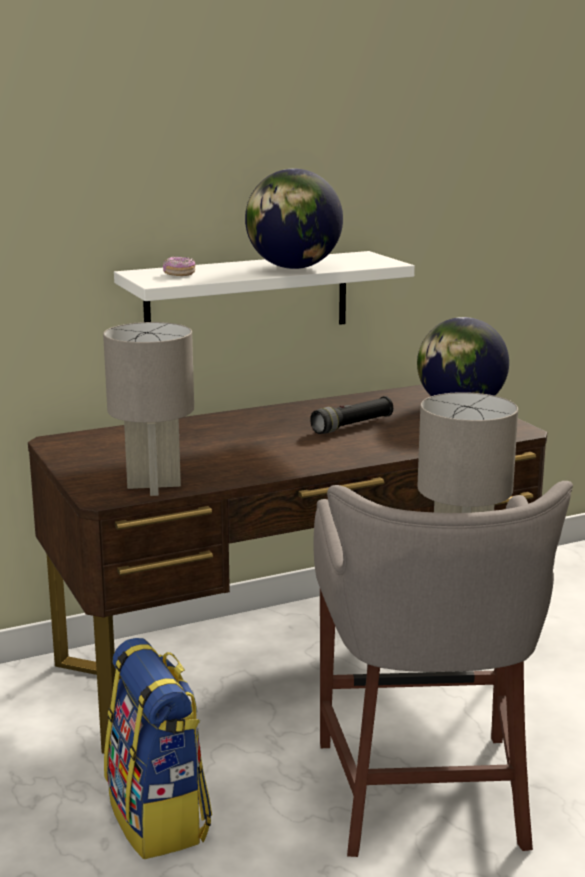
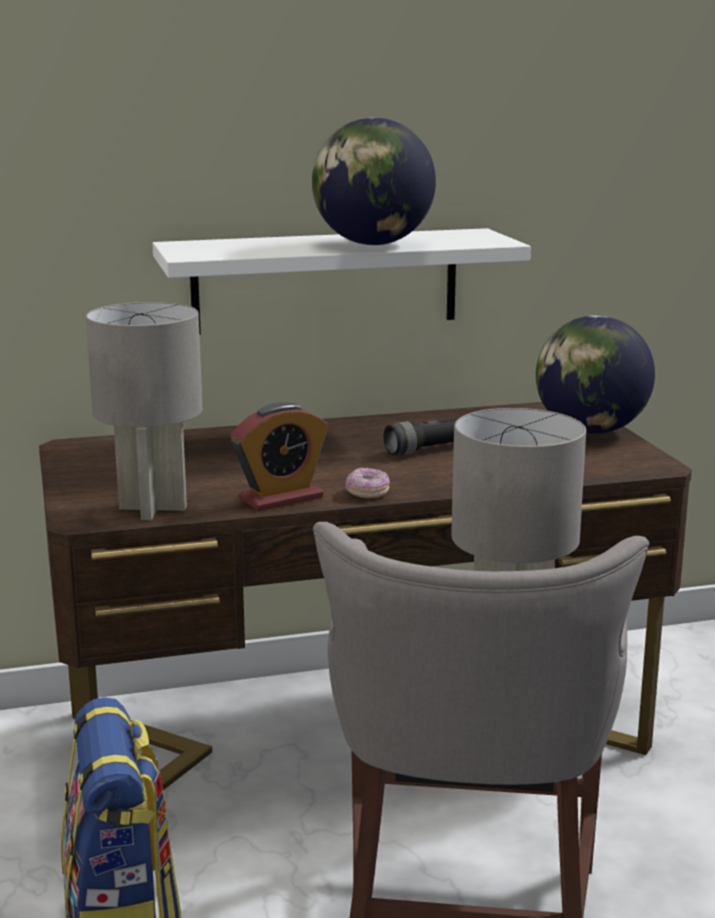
camera: 10 degrees right, 0 degrees up
(179, 274) = (225, 247): donut -> donut (367, 493)
(250, 472) = (281, 498): none -> alarm clock

